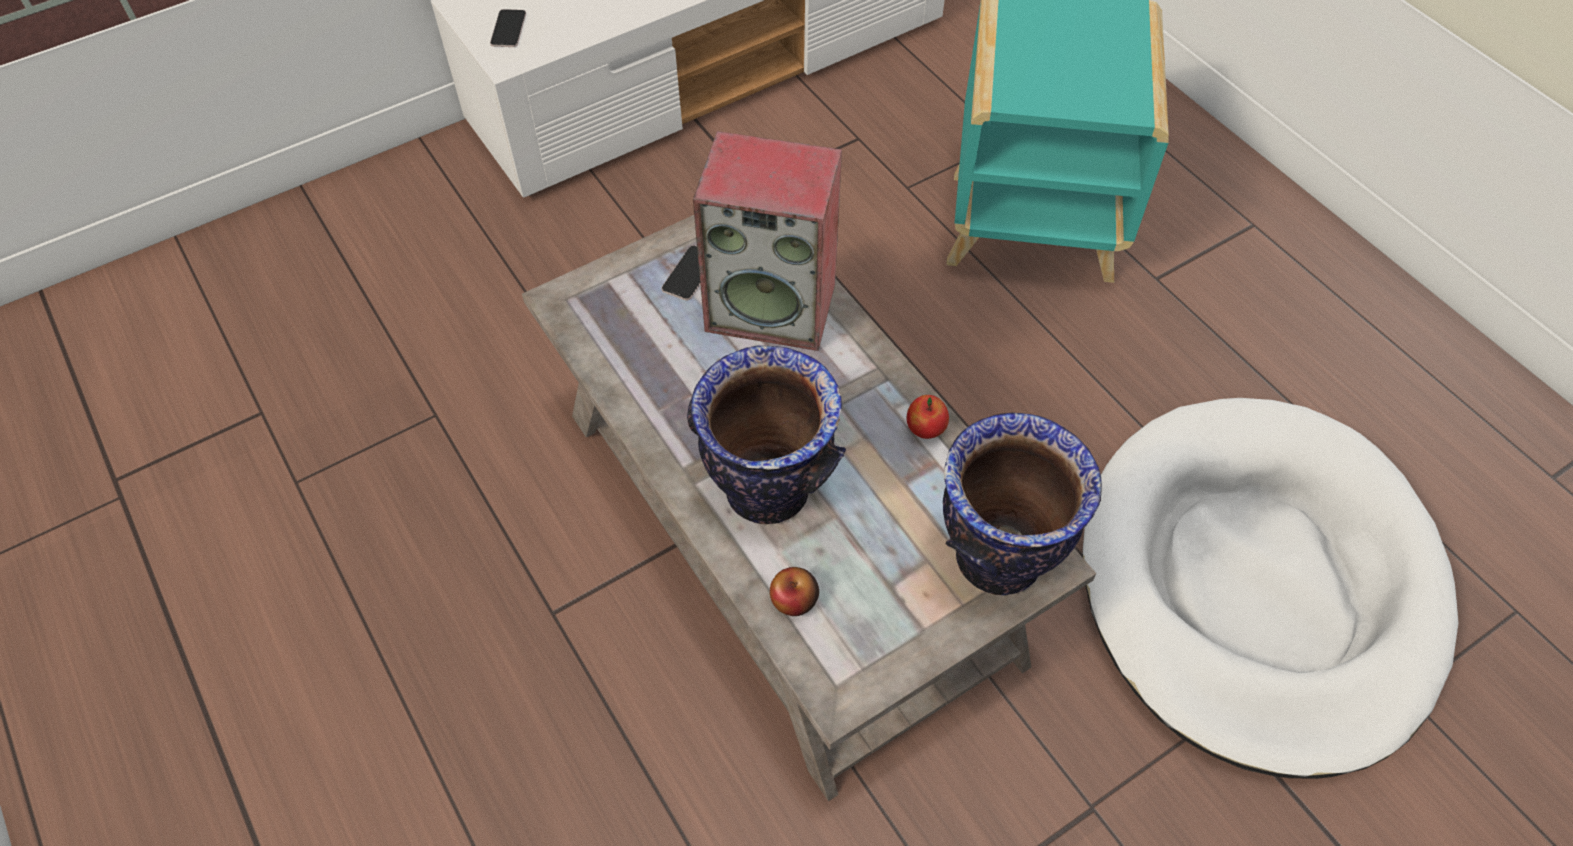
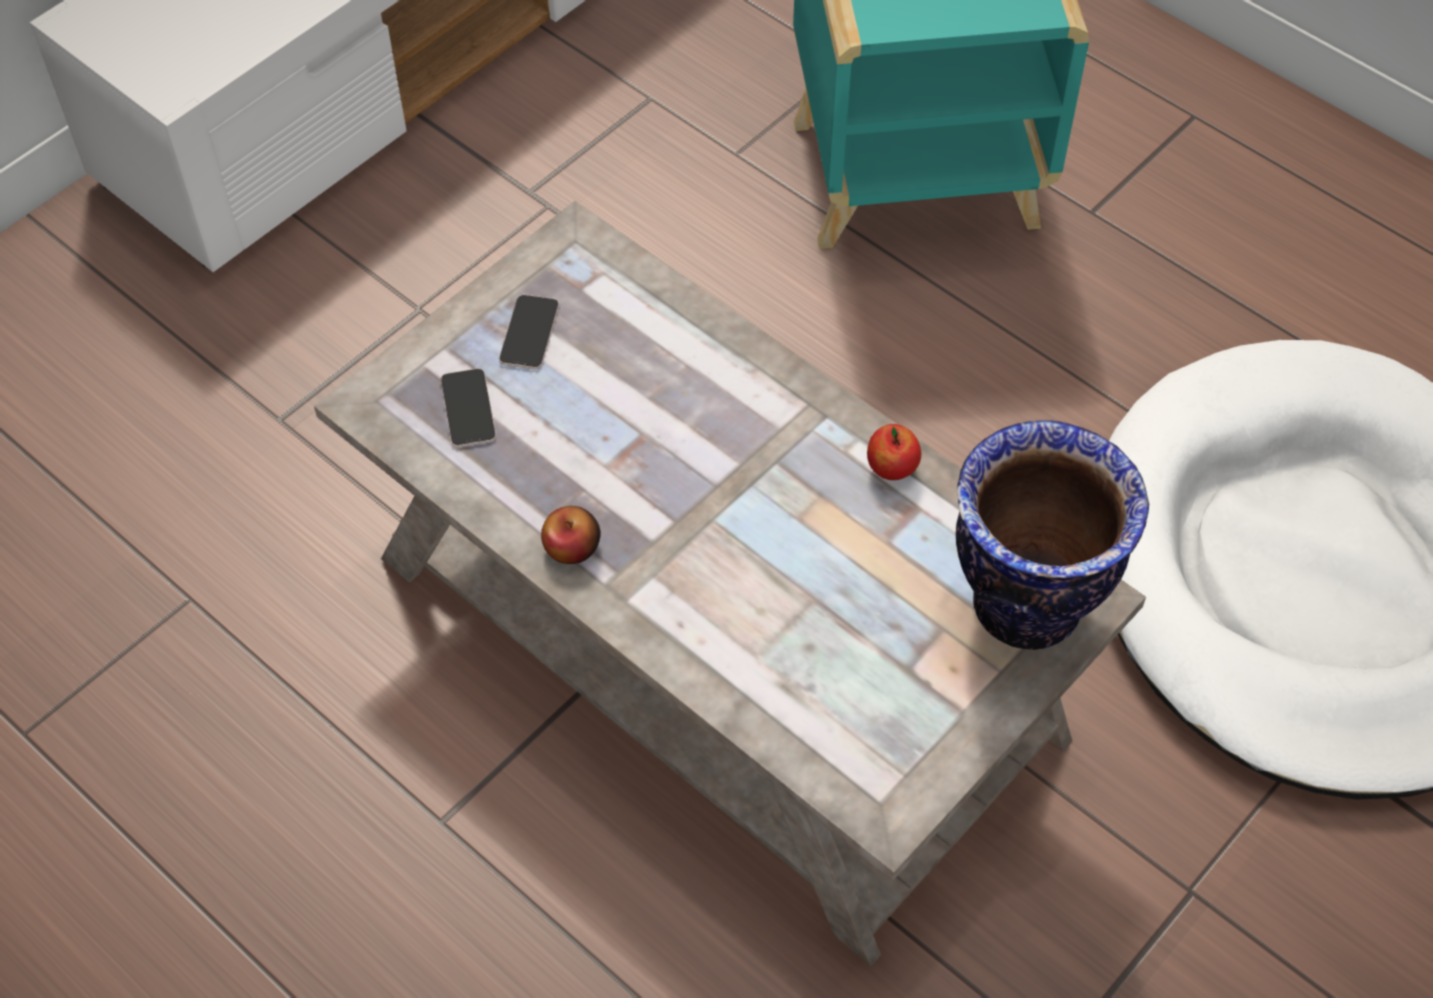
camera: 15 degrees left, 0 degrees up
(508, 29) = (158, 43): phone -> phone (468, 409)
(766, 492) = (720, 590): vase -> none
(773, 306) = (651, 353): speaker -> none
(794, 600) = (797, 714): apple -> apple (572, 548)

